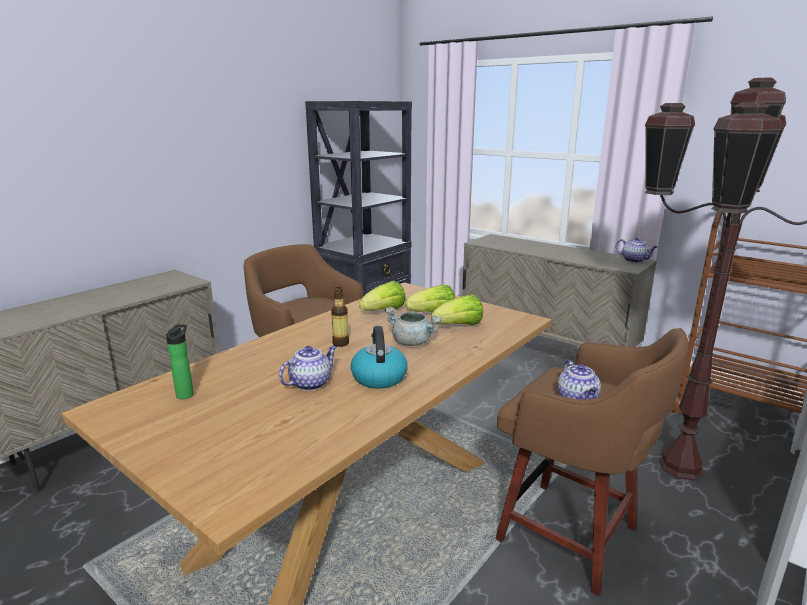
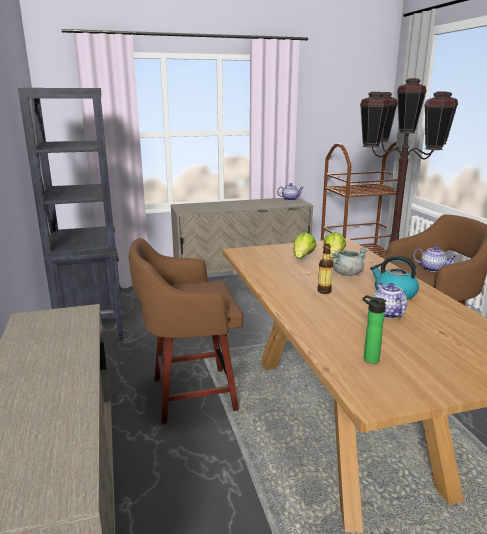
camera: 55 degrees left, 0 degrees up
(384, 311) = (277, 267): lettuce -> none

